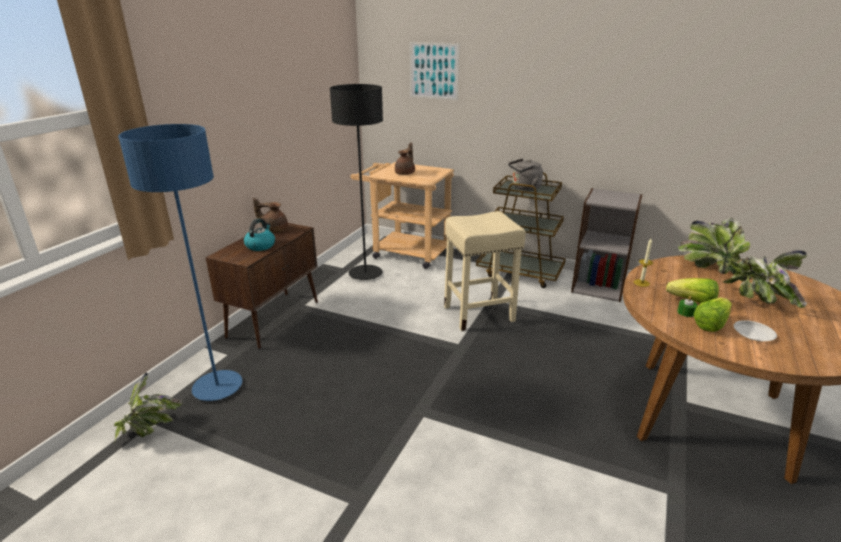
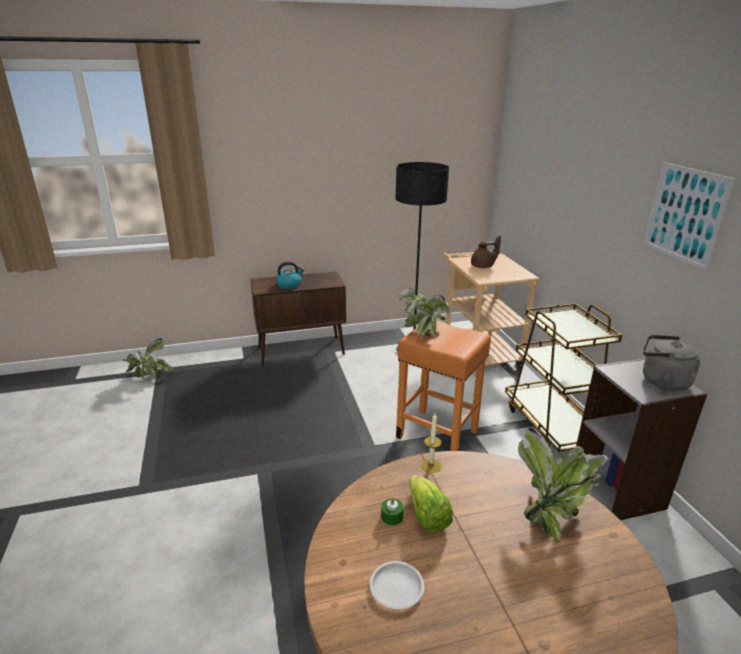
camera: 50 degrees right, 0 degrees up
(217, 387) = (207, 374): blue floor lamp -> none
(274, 229) = (320, 277): brown teapot -> none
(434, 71) = (543, 161): picture -> picture (685, 214)
(480, 313) = (438, 434): beige stool -> orange stool
(524, 188) = (571, 324): grey kettle -> grey kettle (661, 381)
(711, 324) = (382, 544): lettuce -> none
(757, 302) = (498, 575): potted plant -> potted plant (423, 332)

